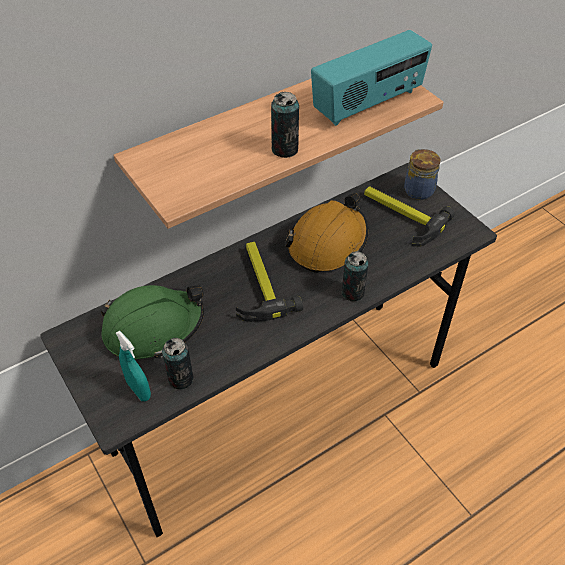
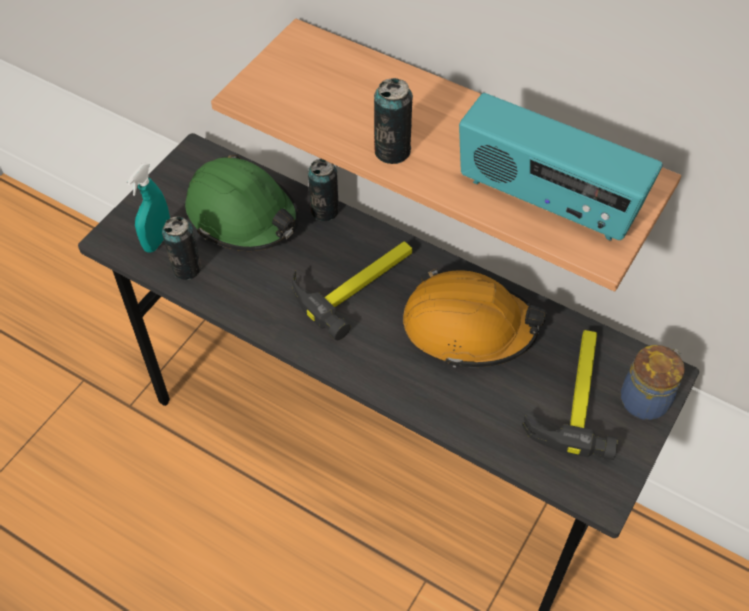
camera: 65 degrees right, 5 degrees up
(352, 293) = (397, 384): can -> can (324, 211)

